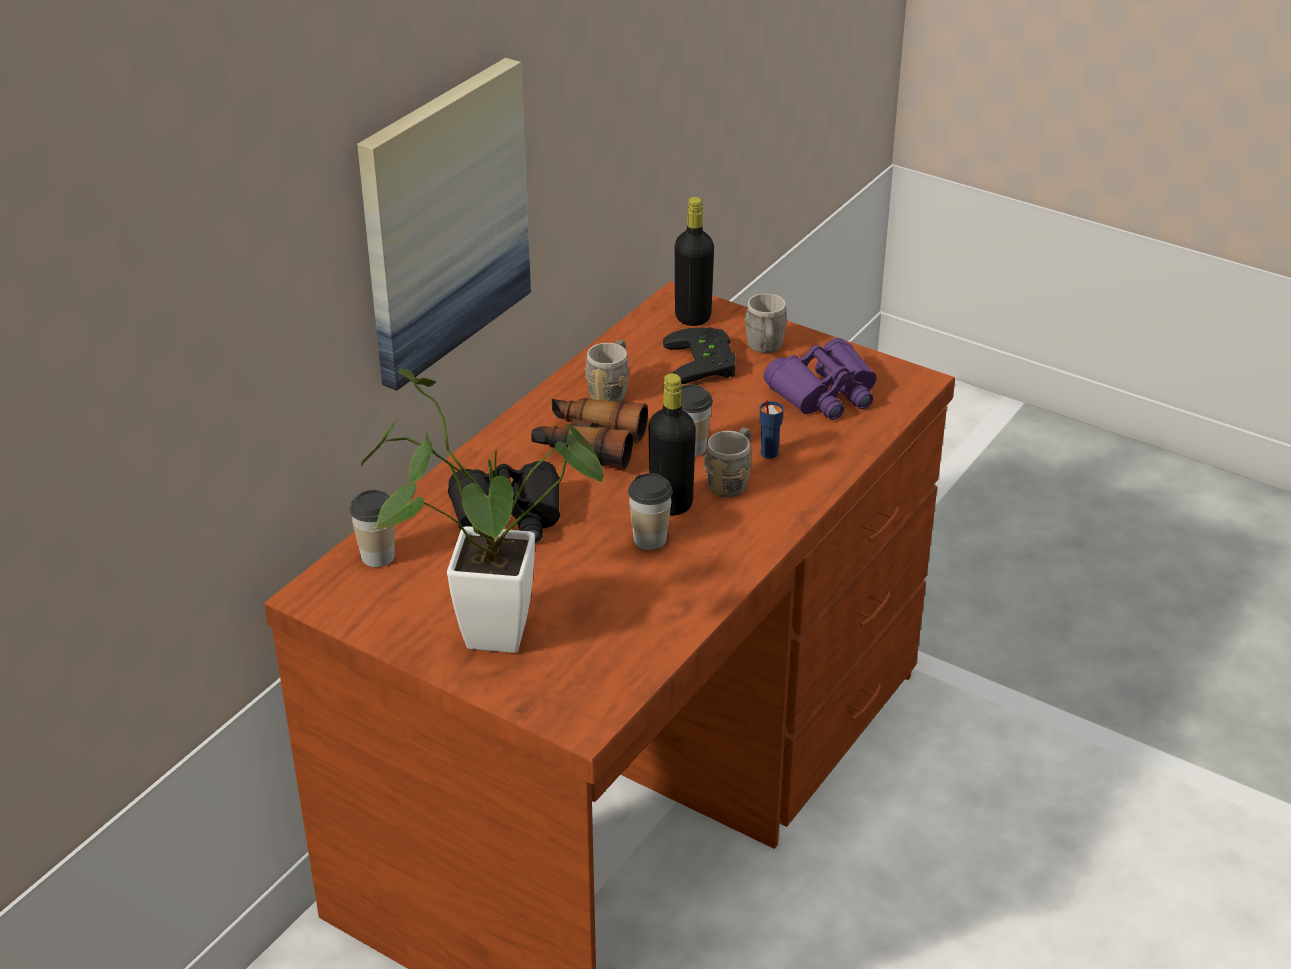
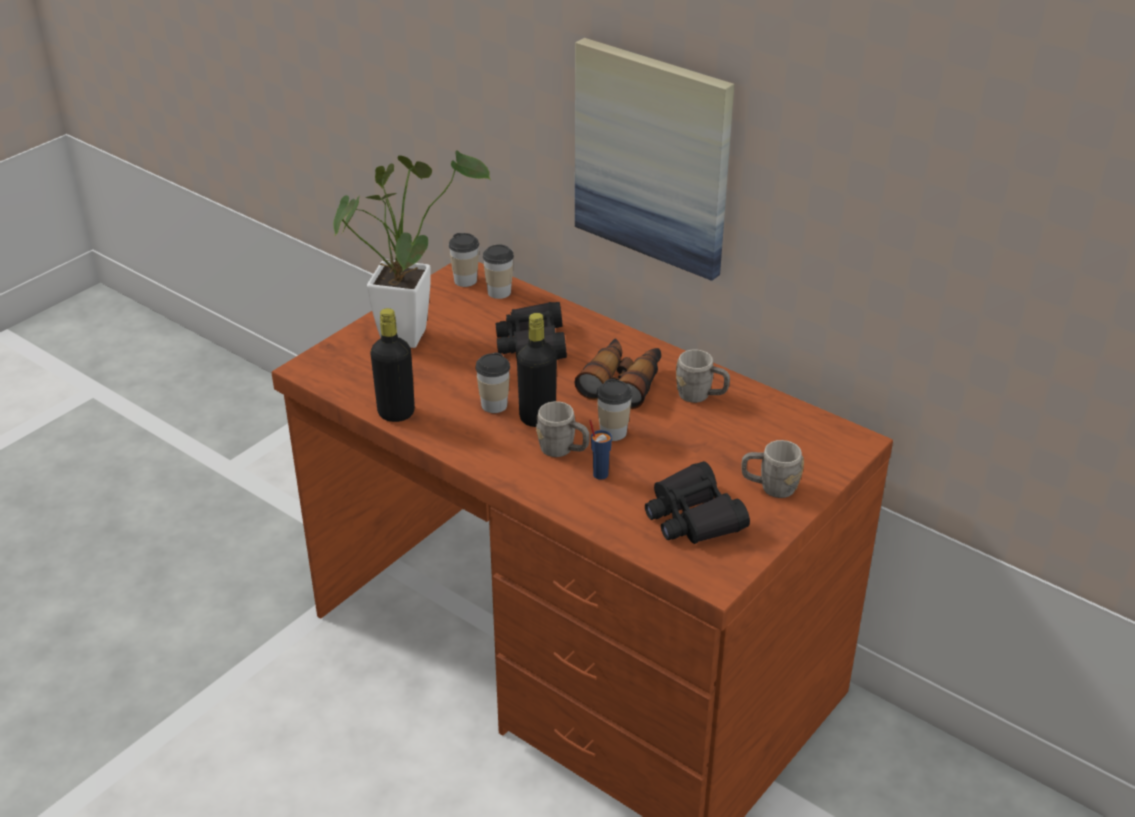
camera: 95 degrees right, 0 degrees up
(343, 591) = (465, 280): none -> cup
(693, 317) = (825, 448): black bottle -> black bottle (396, 413)
(706, 362) = (746, 450): black game controller -> none
(824, 393) = (693, 517): purple binoculars -> black binoculars

